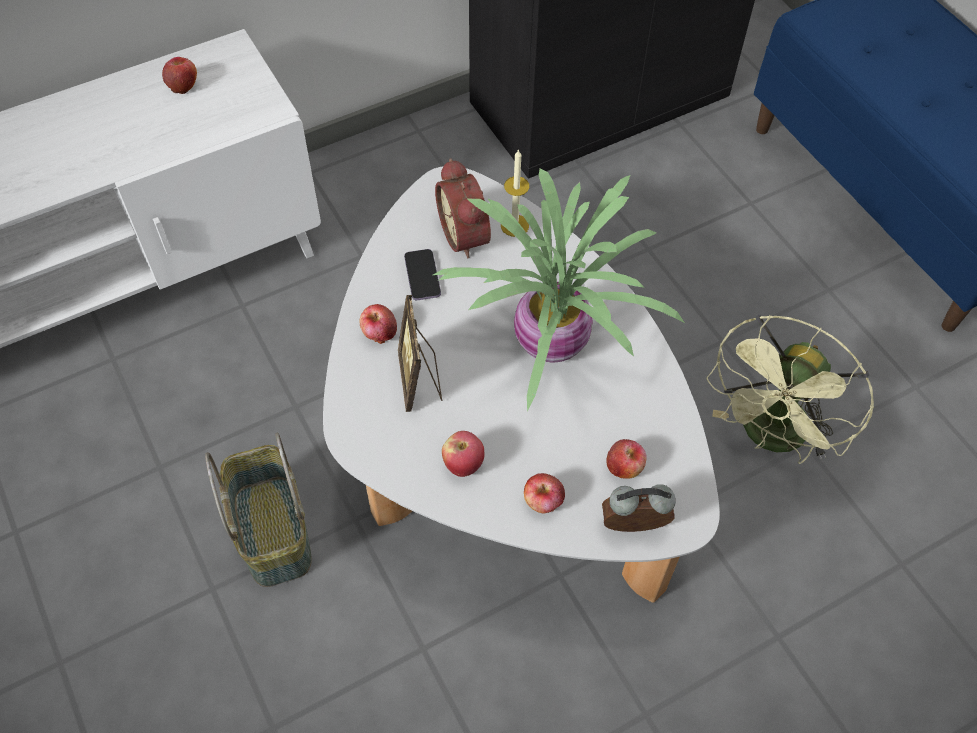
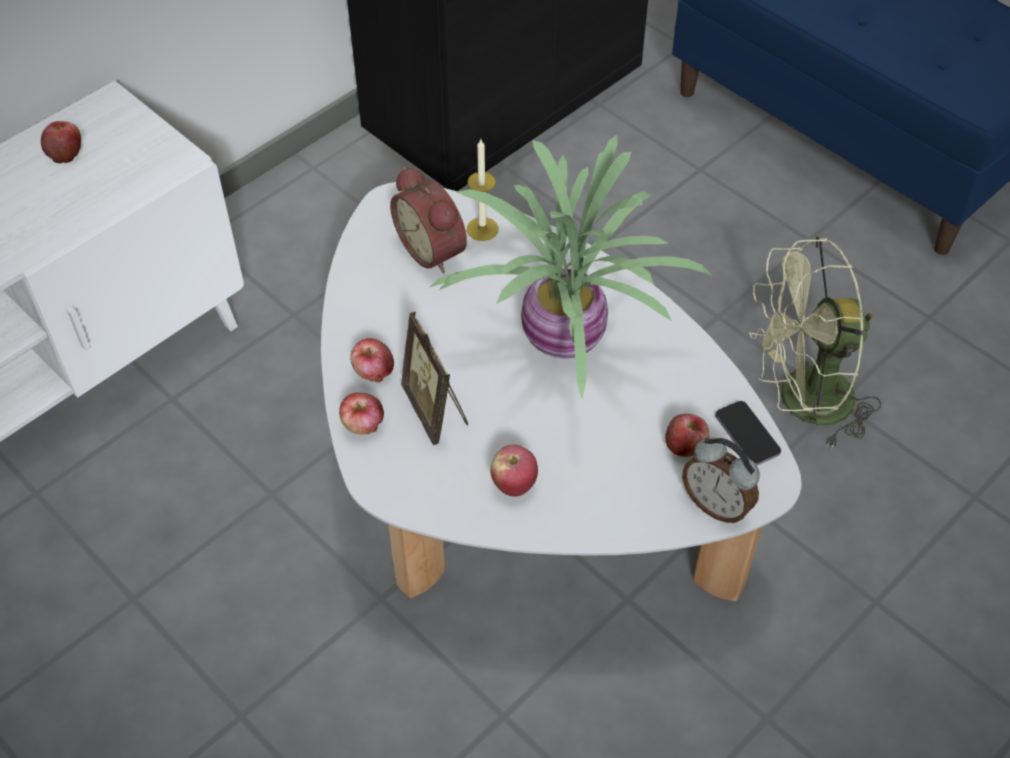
camera: 15 degrees left, 5 degrees down
(271, 530) = (288, 635): basket -> none
(422, 276) = (400, 302): phone -> phone (747, 435)
(543, 501) = (612, 501): apple -> apple (363, 425)
(633, 528) = (716, 504): alarm clock -> alarm clock turned 120 degrees counterclockwise
(771, 437) = (801, 402): green fan -> green fan turned 60 degrees clockwise

